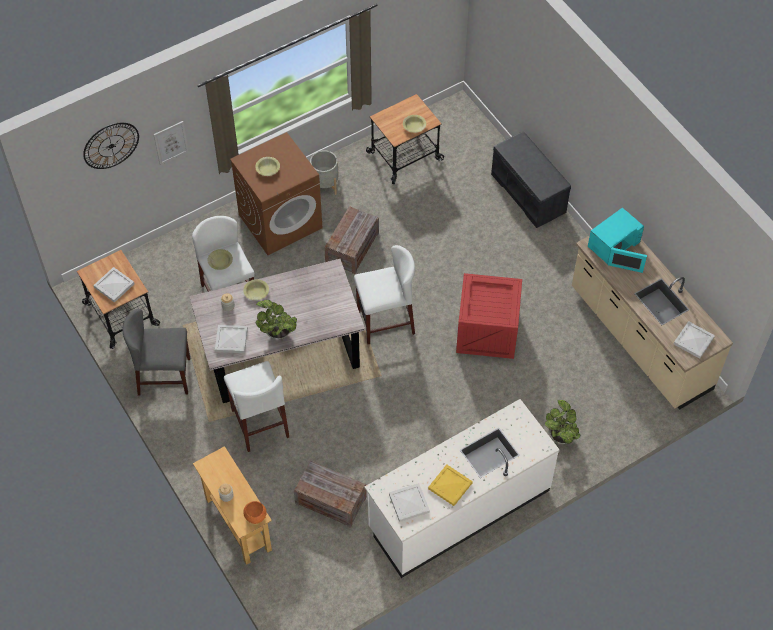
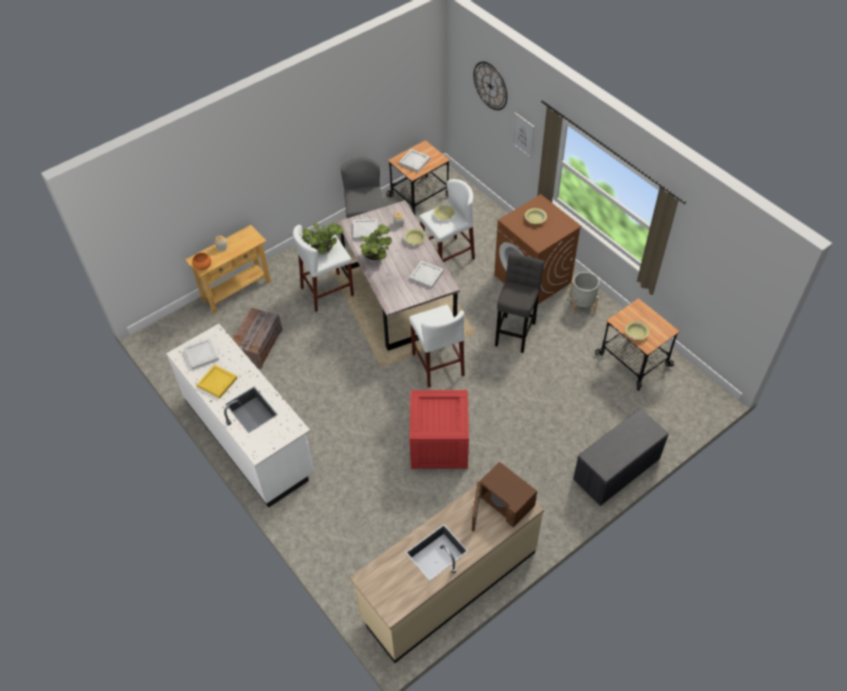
camera: 85 degrees right, 5 degrees down
(352, 247) = (515, 331): crate -> grey stool
(561, 435) = (329, 514): potted plant -> potted plant (324, 250)
(614, 246) = (503, 502): turquoise microwave -> brown microwave
(694, 340) = (388, 586): white tray -> white tray (426, 276)

